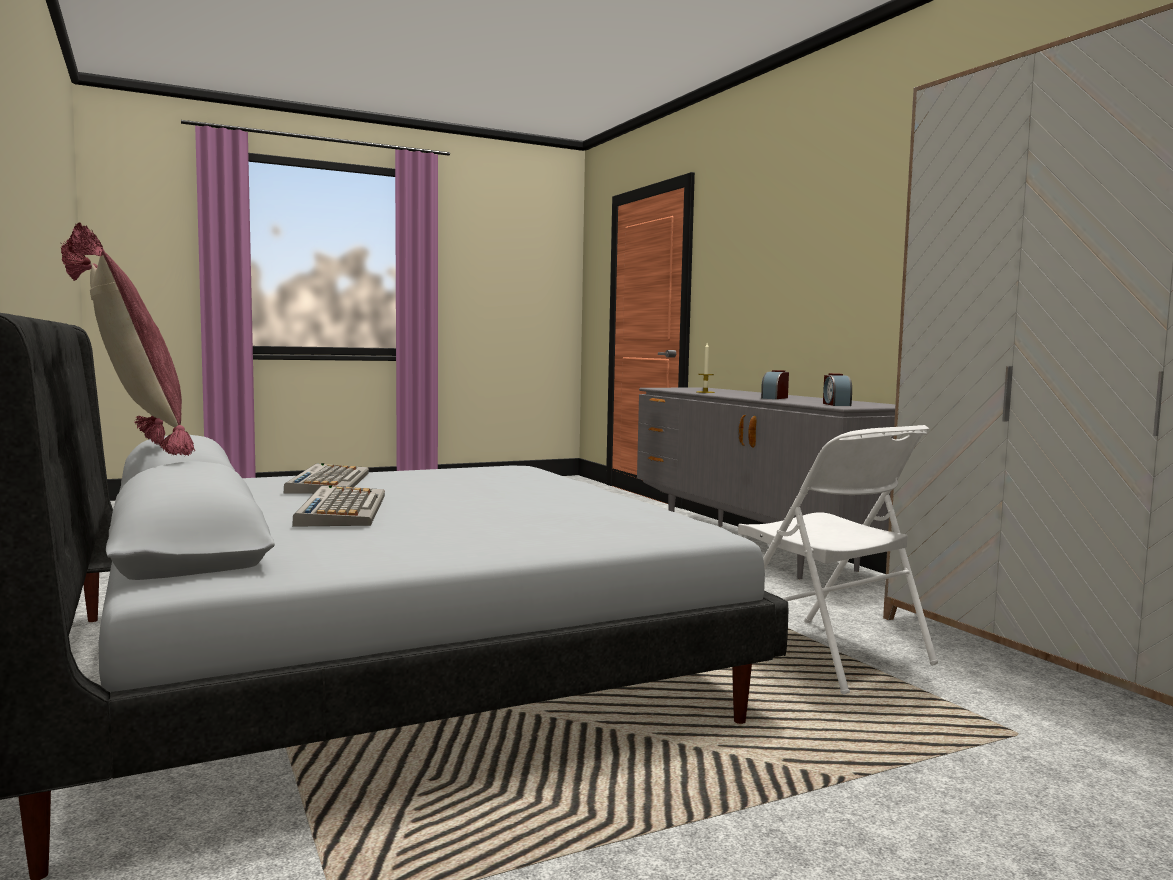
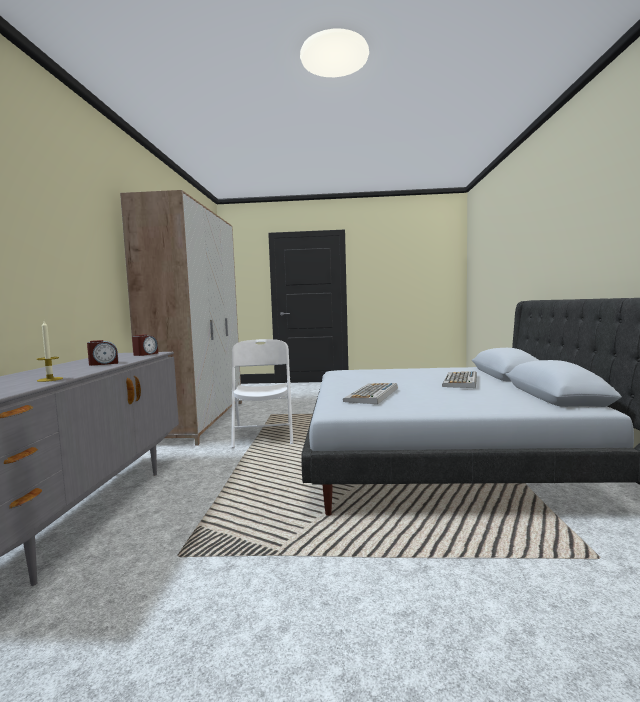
camera: 150 degrees left, 0 degrees up
(127, 458) = (546, 355): red pillow -> none
(328, 482) = (477, 399): keyboard -> keyboard (372, 395)

